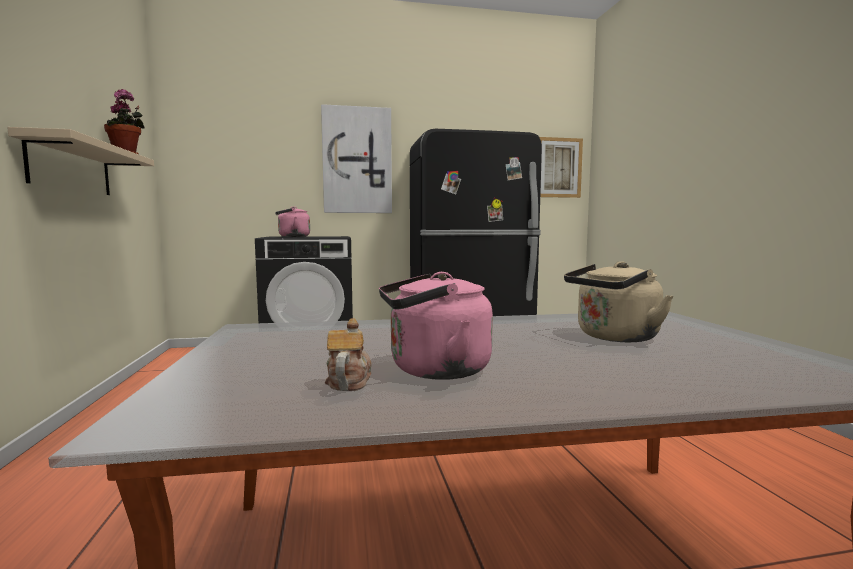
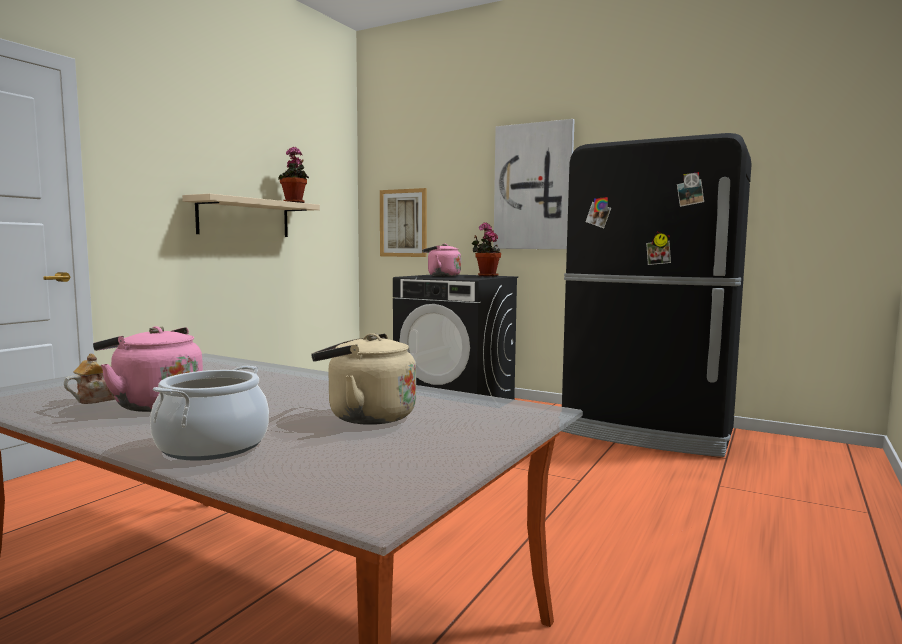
camera: 40 degrees right, 0 degrees up
(326, 236) = (486, 276): none -> potted plant
(558, 167) = (841, 175): picture -> picture (403, 223)
(650, 381) = (212, 446): none -> cooking pot

